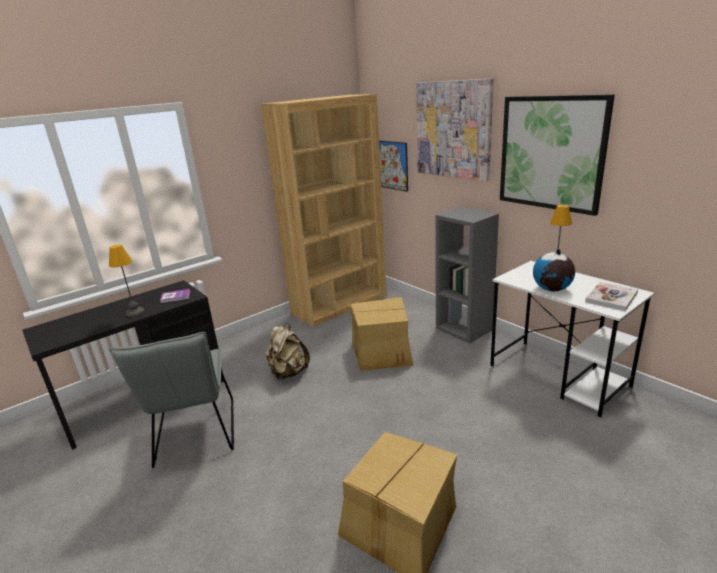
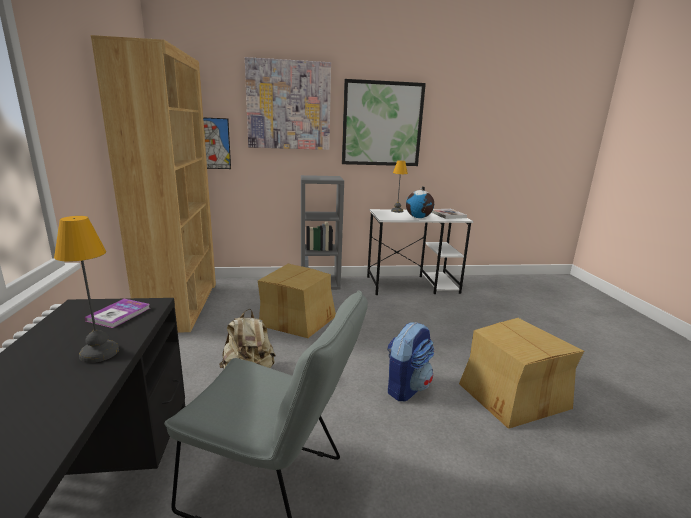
camera: 60 degrees left, 5 degrees down
(344, 449) = (406, 387): none -> backpack

